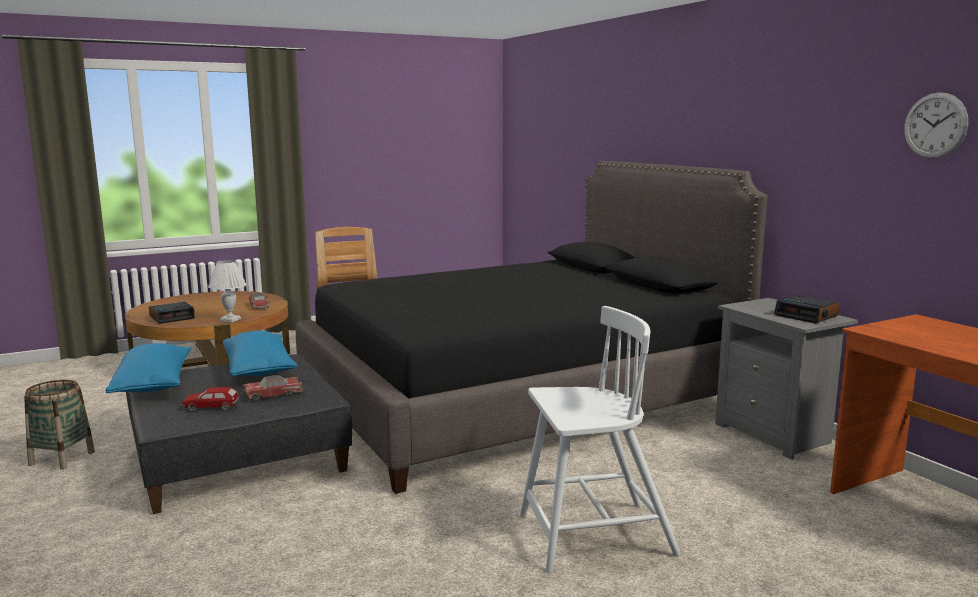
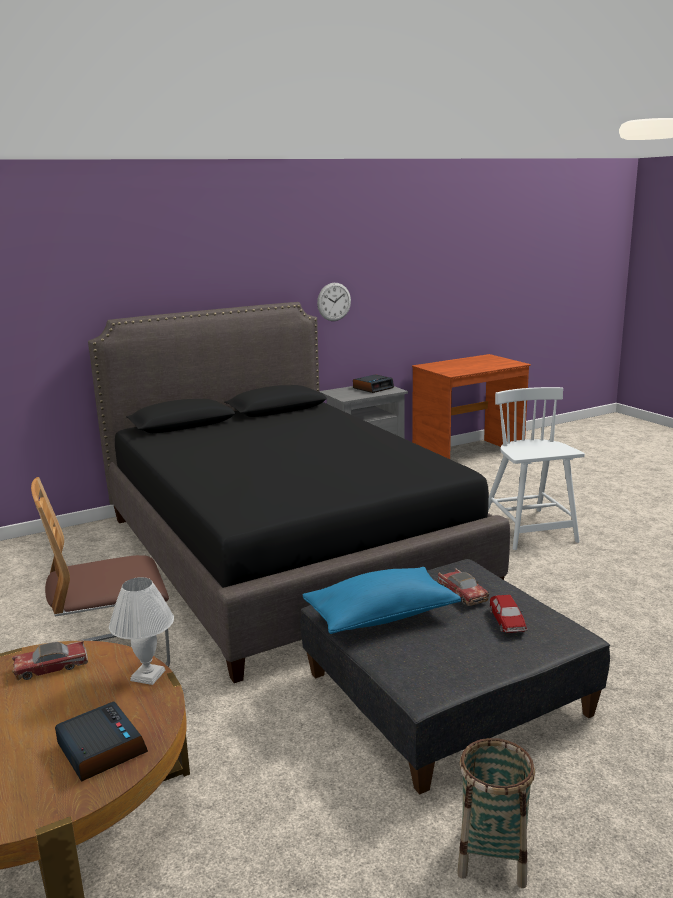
camera: 90 degrees left, 5 degrees up
(153, 385) = (448, 681): blue pillow -> none
(935, 125) = (406, 257): wall clock -> wall clock (334, 302)

